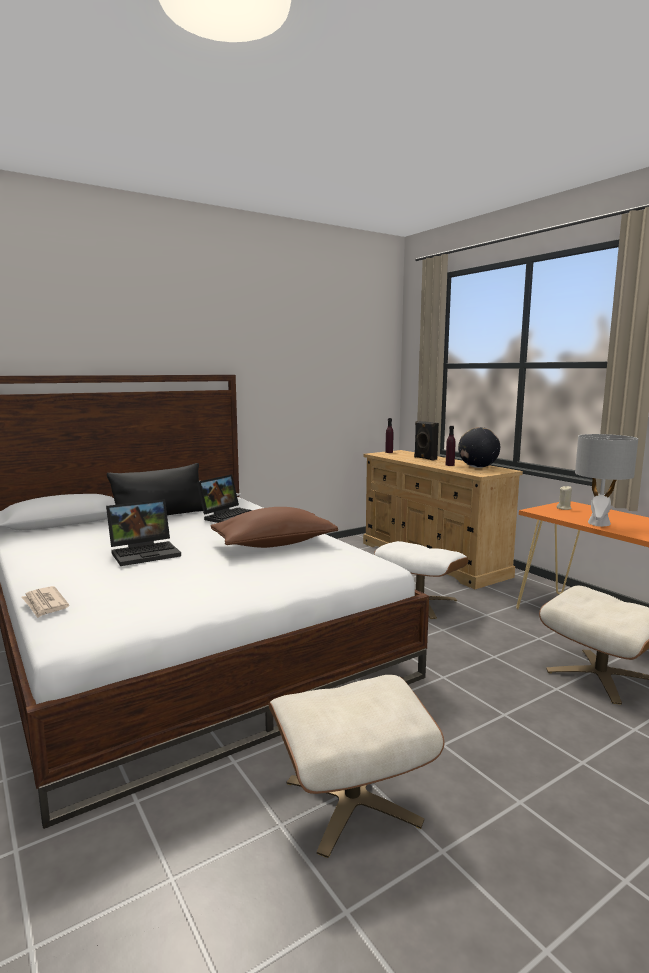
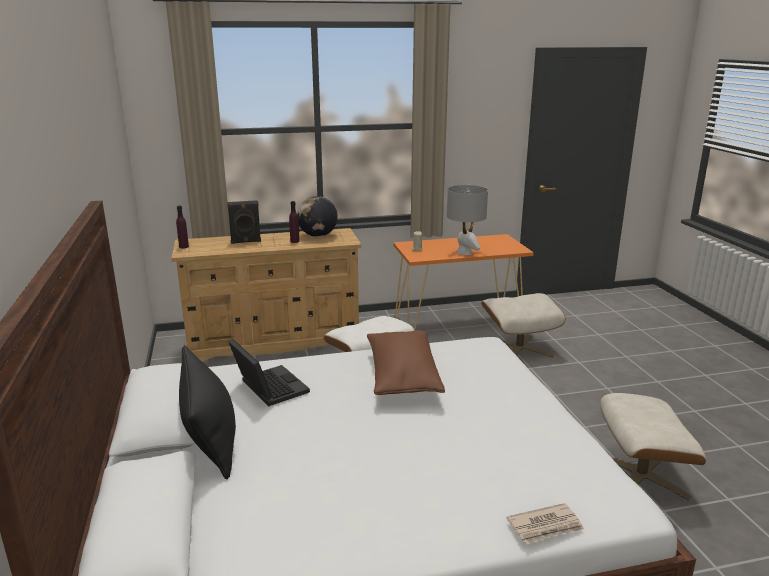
camera: 70 degrees left, 10 degrees up
(146, 552) = (393, 454): laptop -> none

